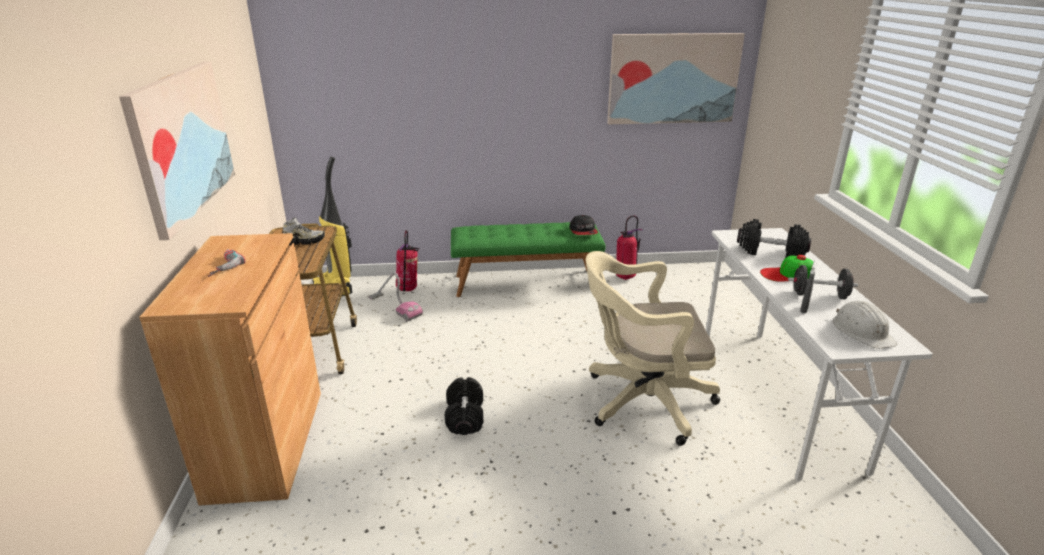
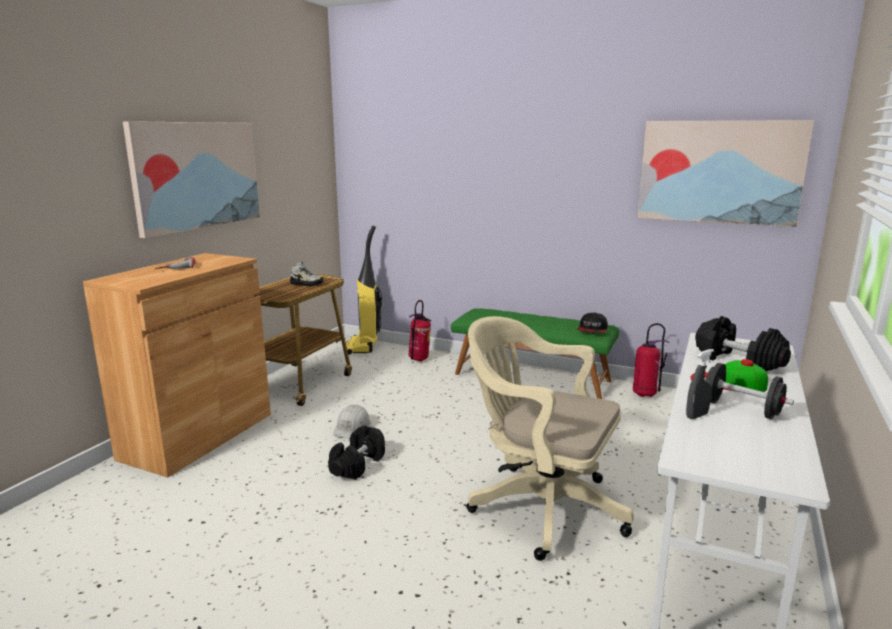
camera: 30 degrees right, 10 degrees down
(394, 307) = (394, 370): vacuum cleaner -> none
(862, 331) = (748, 454): white hard hat -> white hard hat (352, 427)

